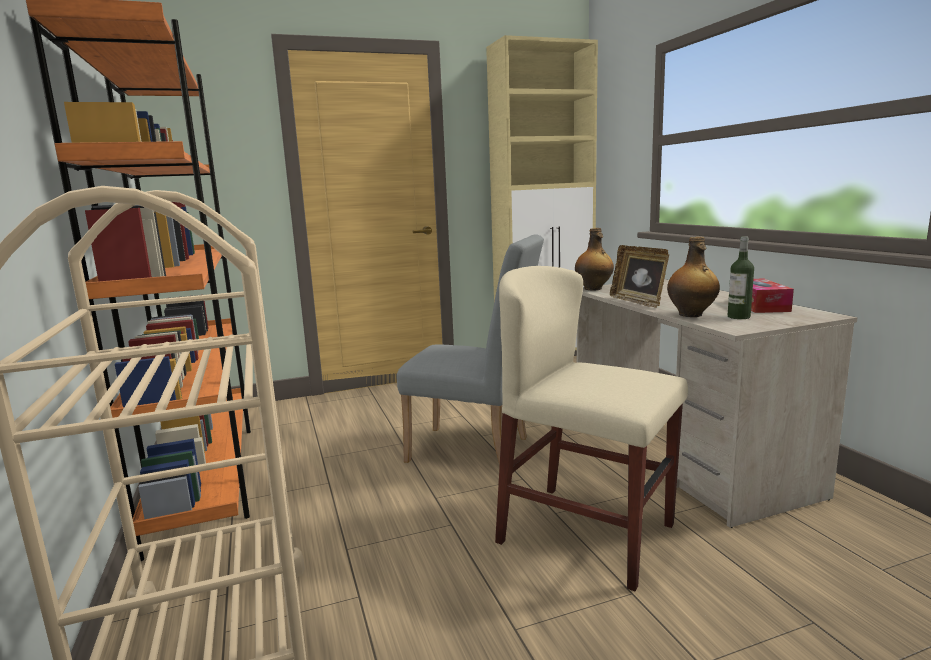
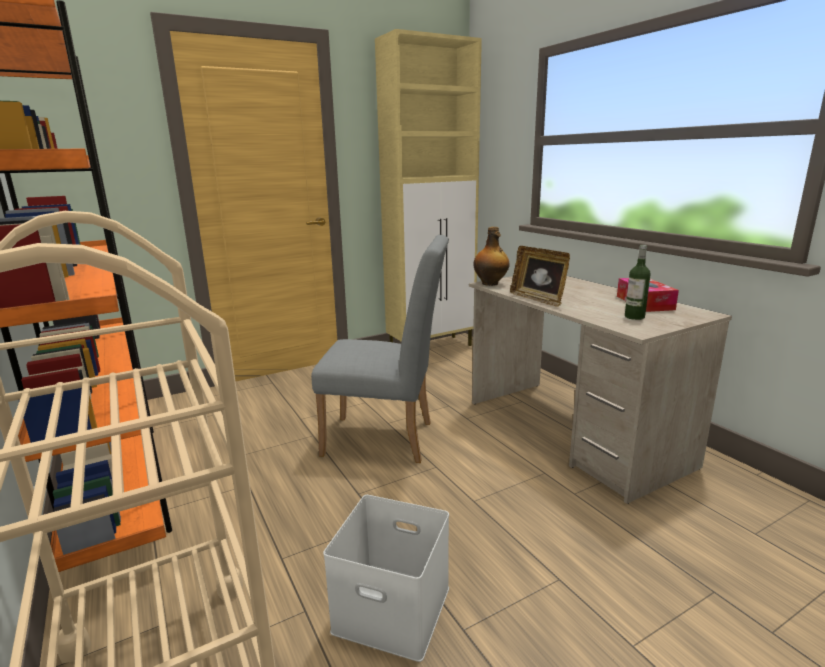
camera: 10 degrees left, 5 degrees up
(442, 603) = (389, 610): none -> white storage box
(586, 533) = (506, 520): beige chair -> none
(691, 315) = (592, 315): bottle -> none

